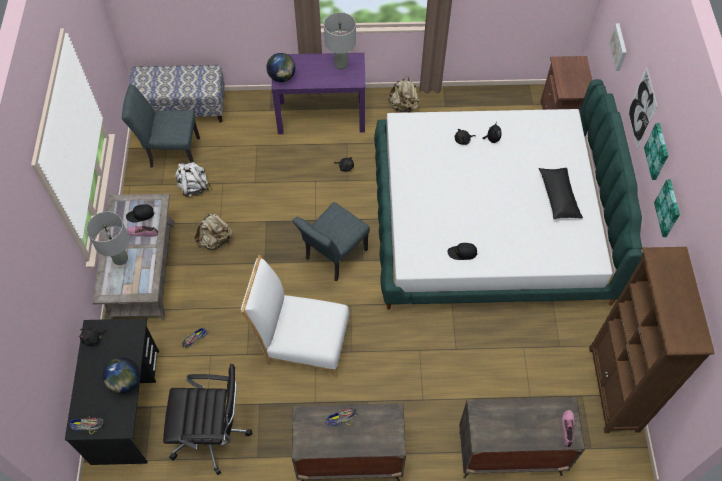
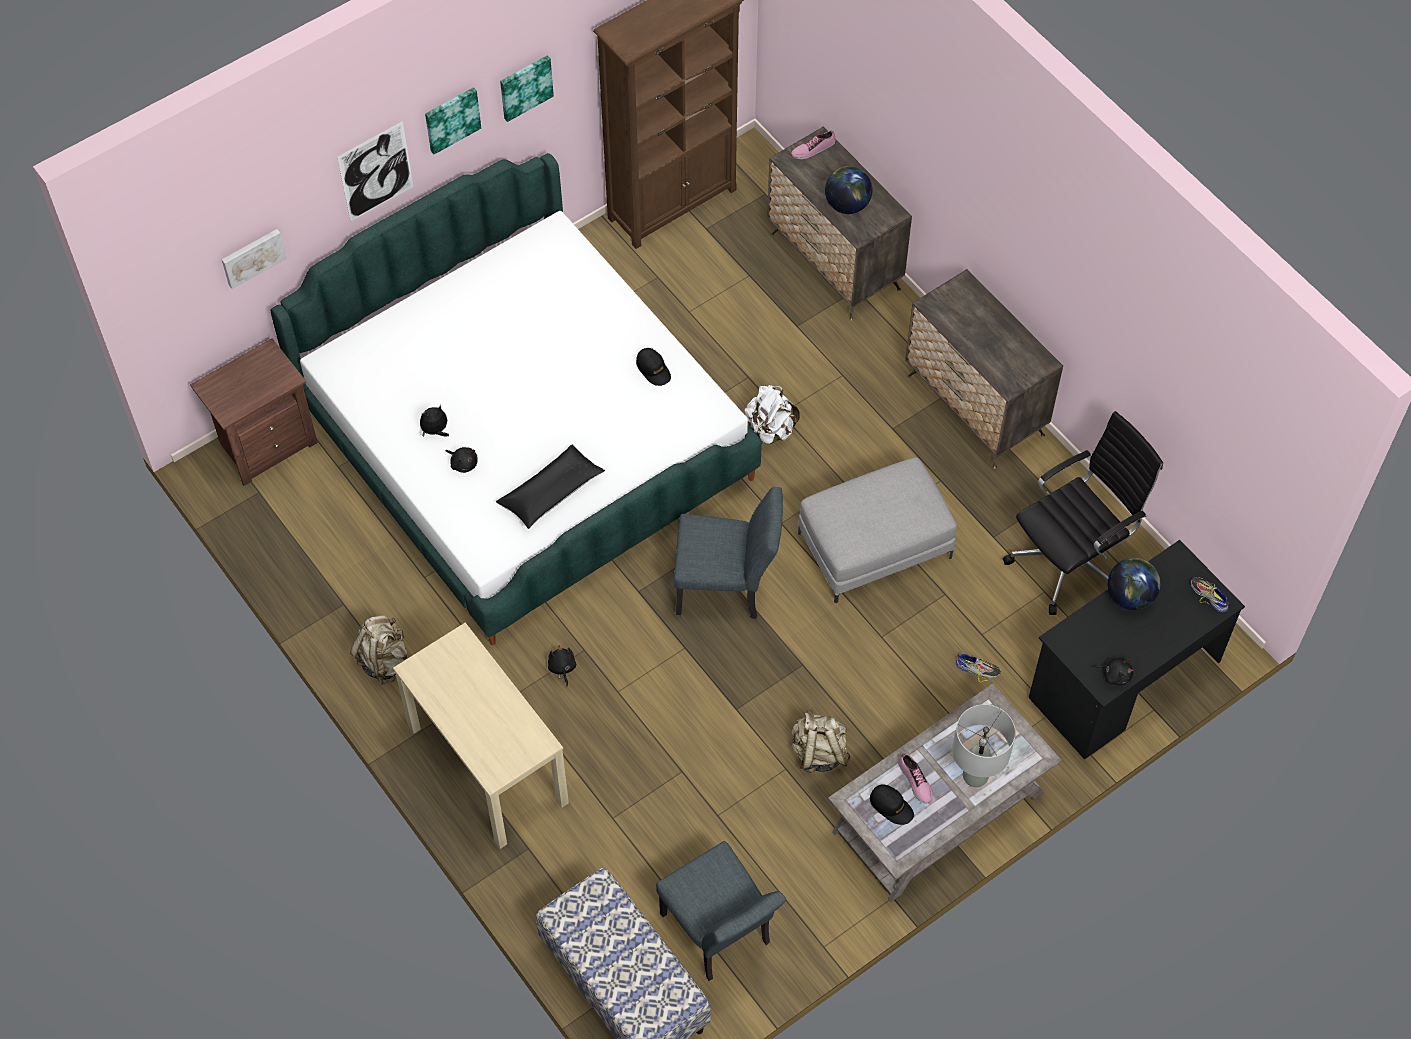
camera: 125 degrees left, 0 degrees up
(193, 187) = (755, 851): white backpack -> white backpack (770, 430)
(212, 434) = (1071, 560): black office chair -> black office chair turned 90 degrees clockwise
(282, 77) = (528, 748): globe -> globe (847, 204)
(302, 340) = (875, 546): white chair -> grey ottoman
(321, 116) = (487, 764): purple console table -> beige console table
(341, 64) = (442, 683): grey table lamp -> none
(341, 417) = (979, 348): shoe -> none
(558, 197) = (482, 311): black pillow -> black pillow (551, 492)

